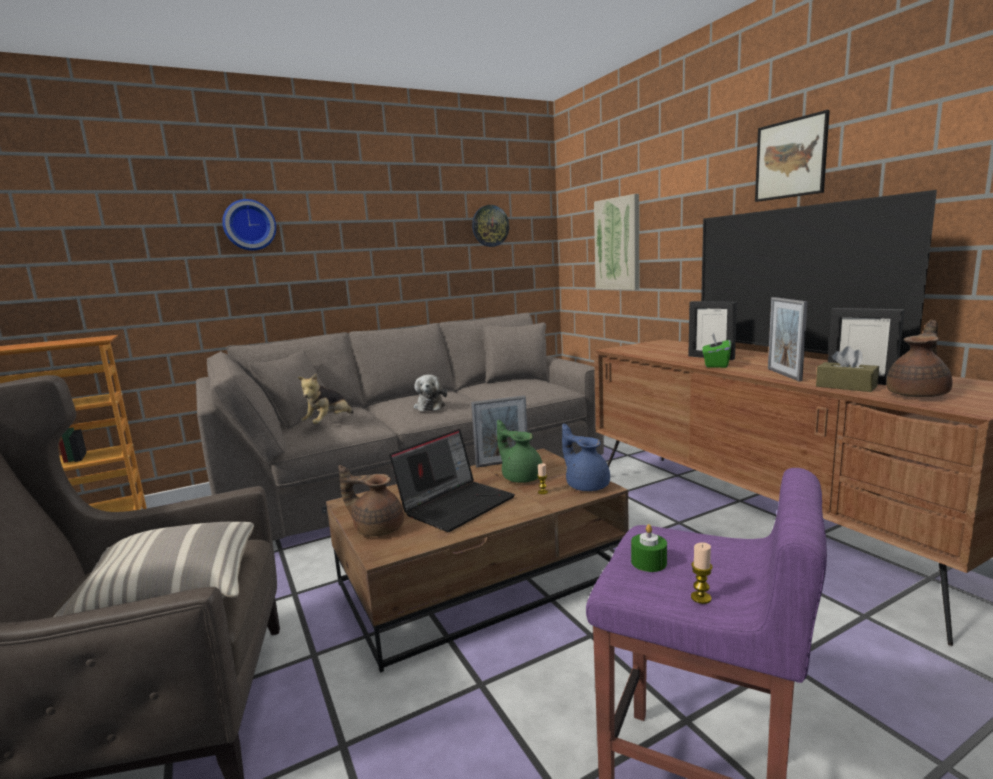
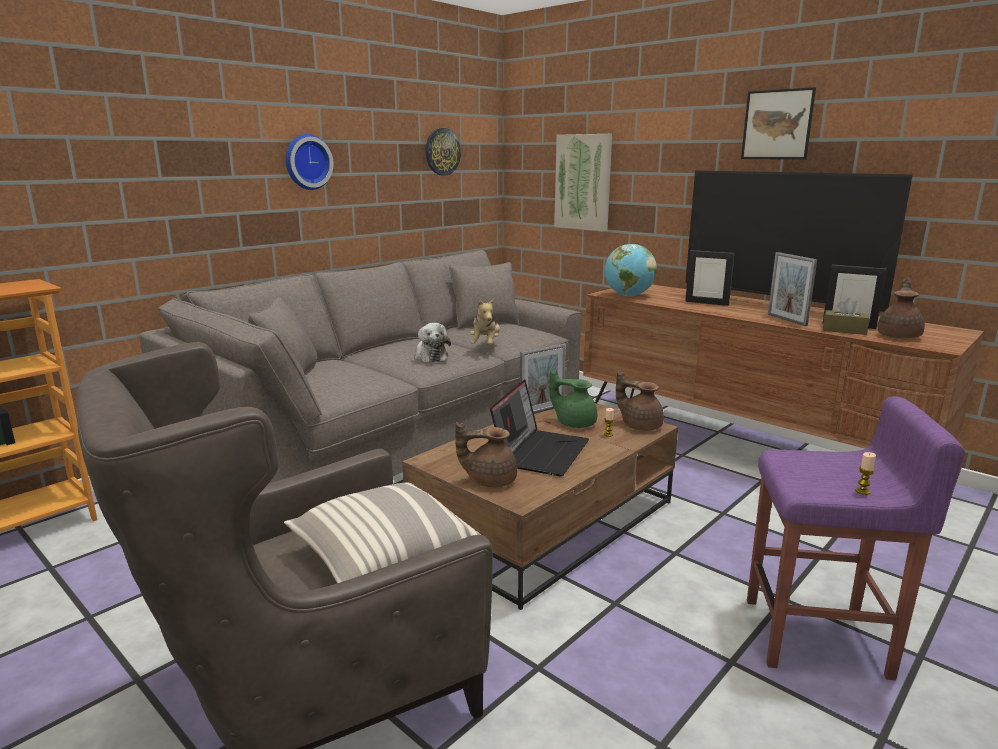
camera: 20 degrees left, 5 degrees up
(249, 225) = (195, 141): wall clock -> wall clock (307, 162)
(329, 423) = (339, 380): plush toy -> plush toy (486, 345)
(586, 485) = (640, 425): blue teapot -> brown teapot
(634, 351) = (628, 295): none -> globe
(648, 562) = (806, 473): green candle -> none
(716, 364) = (720, 310): green tissue box -> none

